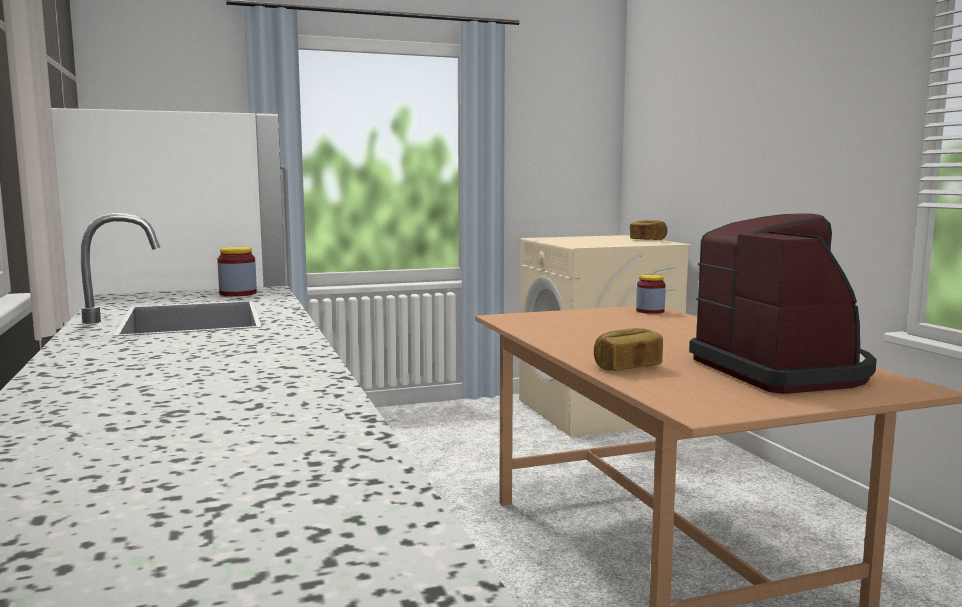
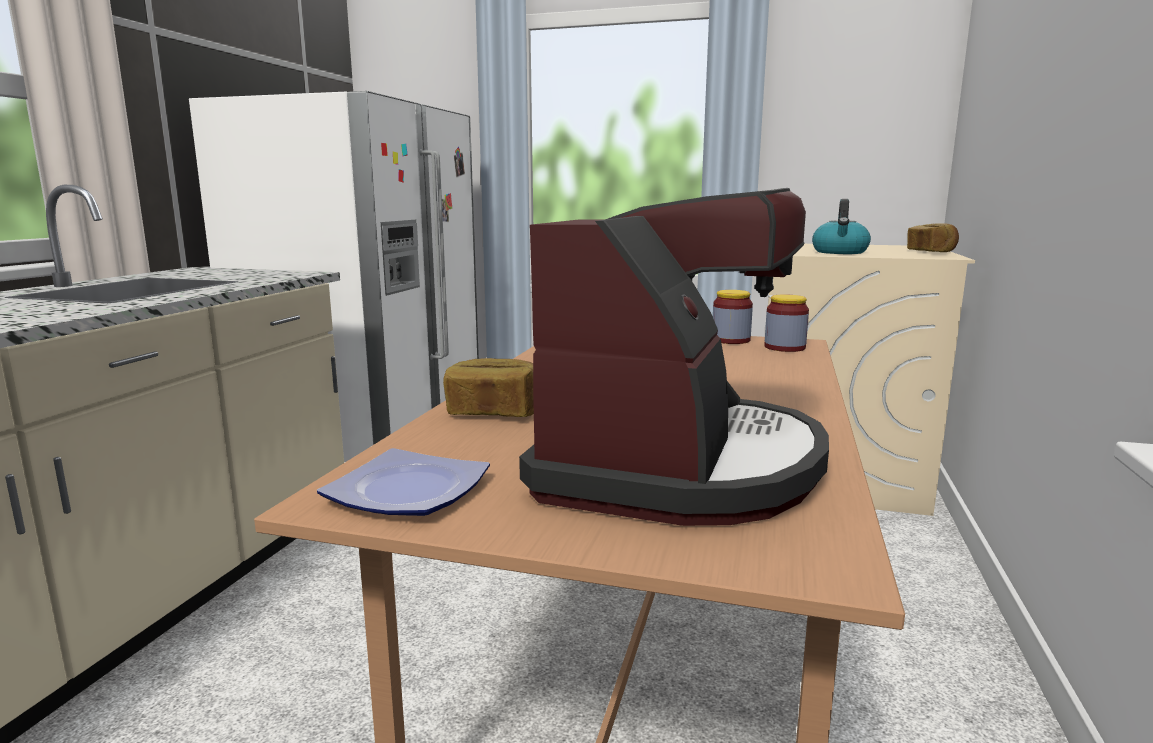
camera: 35 degrees right, 5 degrees up
(238, 293) = (265, 274): jar -> jar (730, 340)
(601, 243) = (840, 252): none -> kettle
(716, 403) = (407, 490): none -> plate

